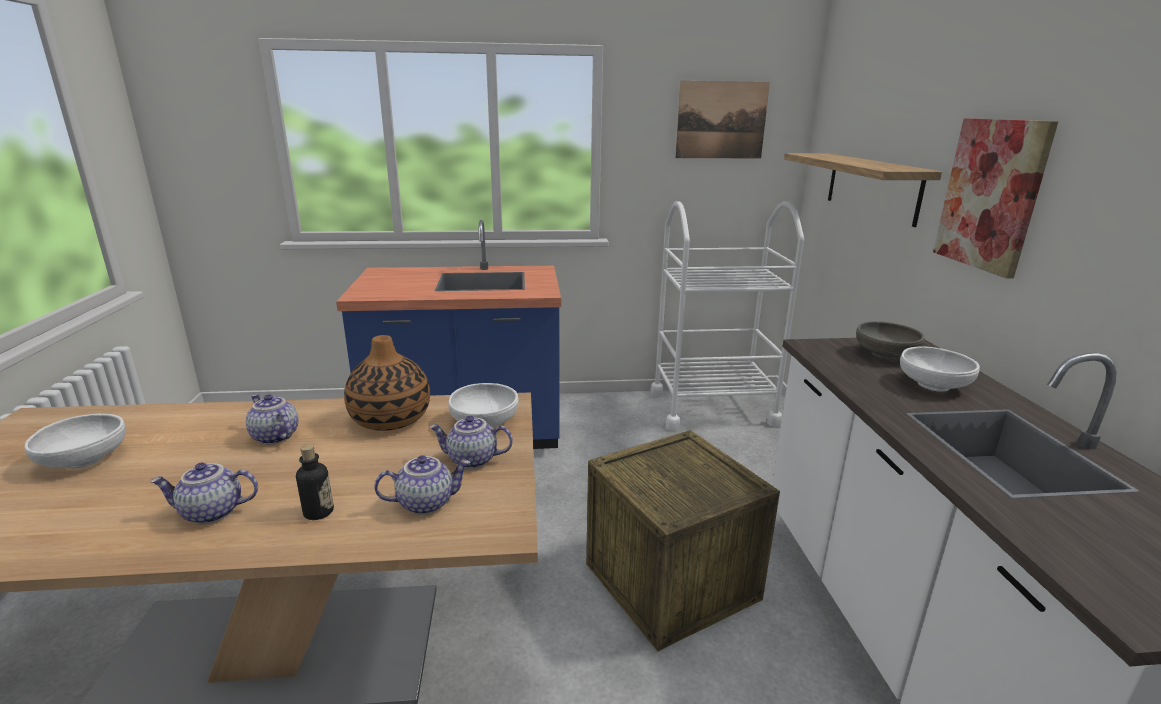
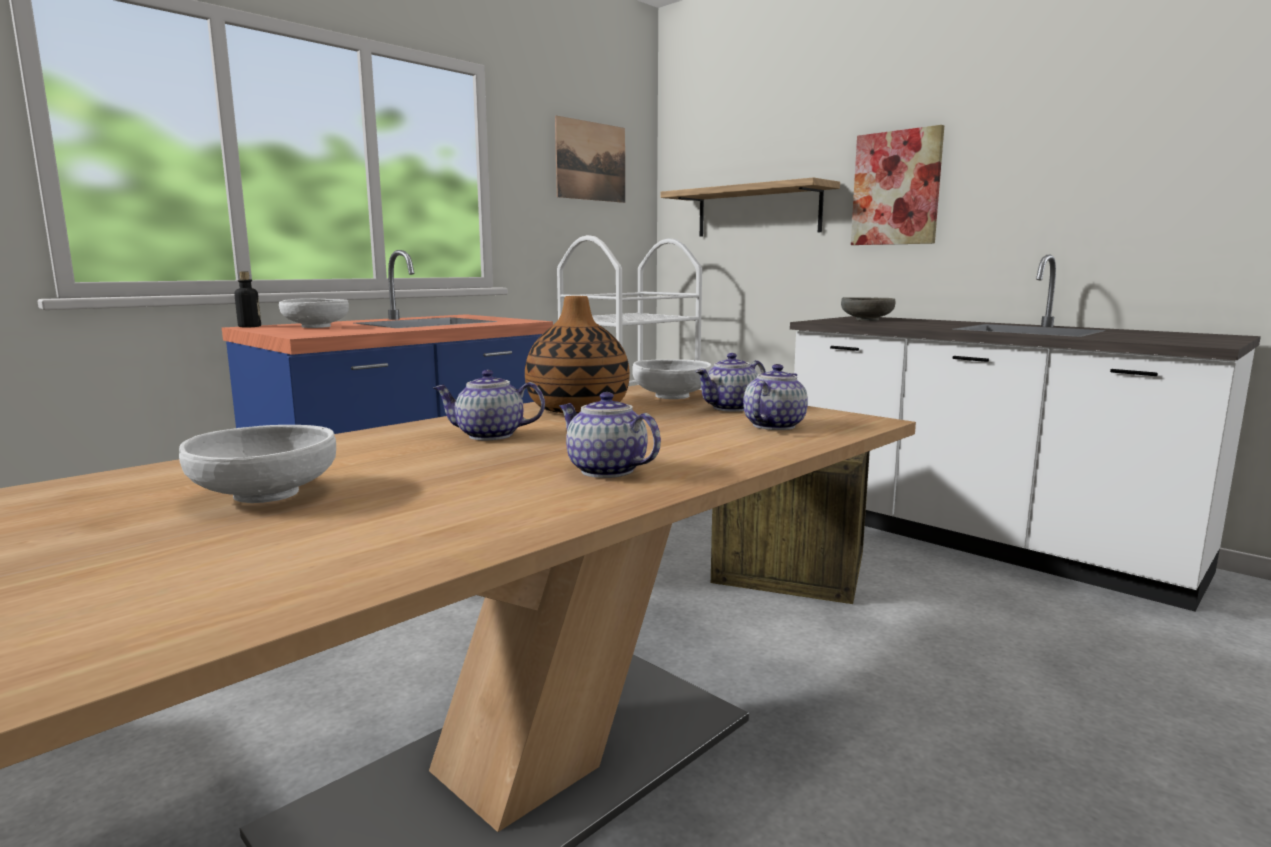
camera: 40 degrees left, 10 degrees down
(211, 513) = (605, 471): teapot -> teapot turned 90 degrees clockwise
(318, 512) = (706, 447): bottle -> bottle (249, 326)
(933, 385) = (928, 323): white bowl -> white bowl (316, 326)

